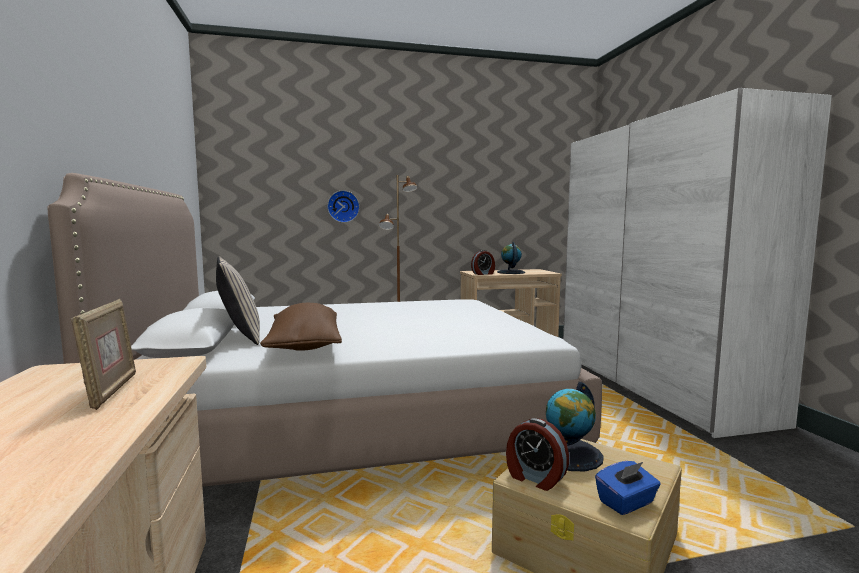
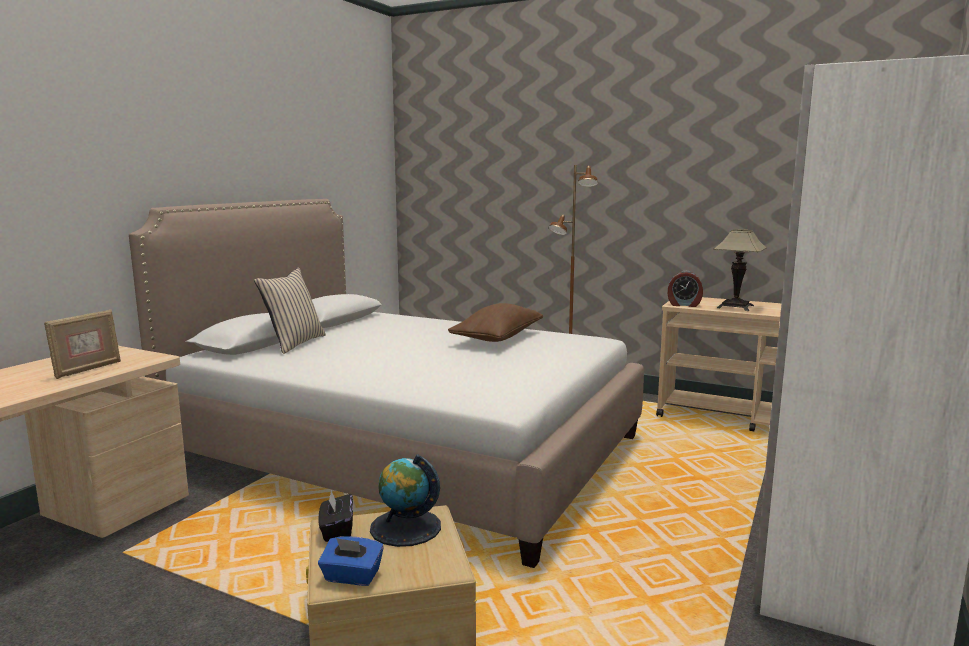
camera: 40 degrees right, 5 degrees up
(304, 346) = (308, 362): brown pillow -> brown pillow (497, 338)
(343, 206) = (531, 201): wall clock -> none
(510, 272) = (735, 307): globe -> table lamp
(535, 478) = (337, 531): alarm clock -> black tissue box

